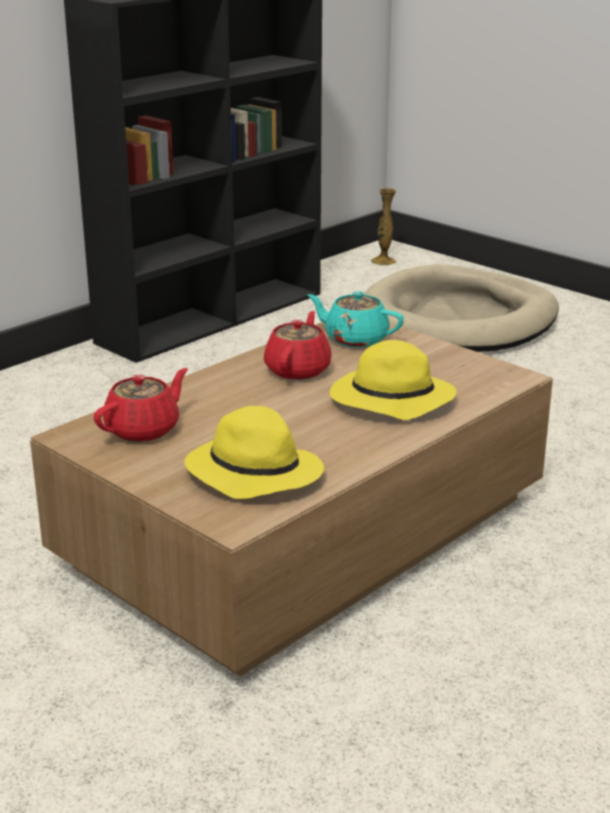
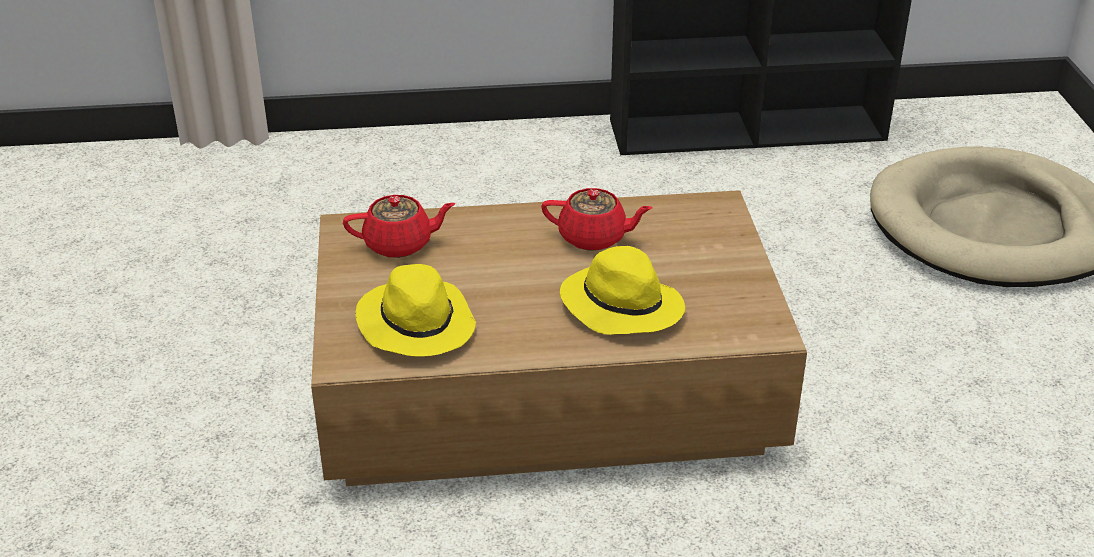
camera: 40 degrees right, 10 degrees up
(298, 369) = (594, 237): red teapot -> red teapot turned 45 degrees clockwise
(355, 339) = (690, 225): turquoise teapot -> none
(383, 261) = (1012, 122): vase -> none

